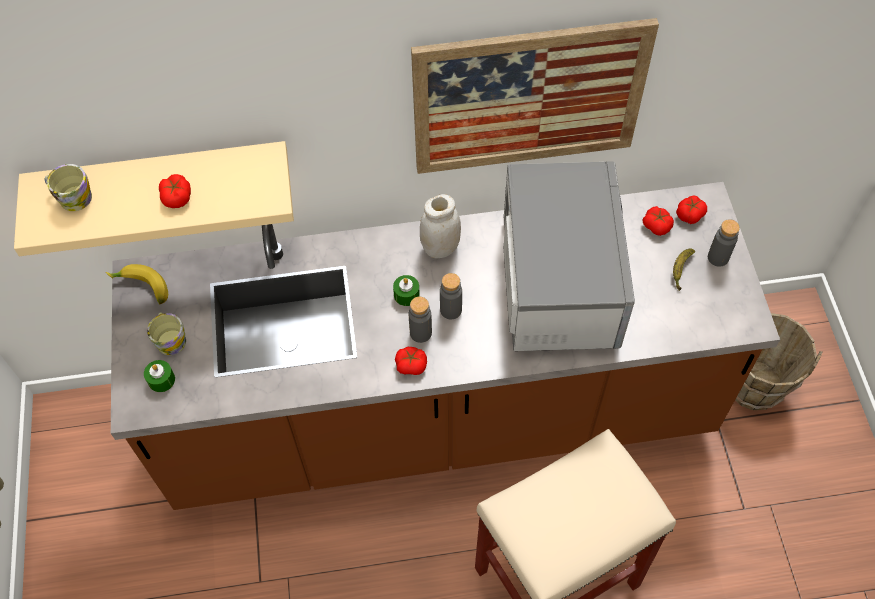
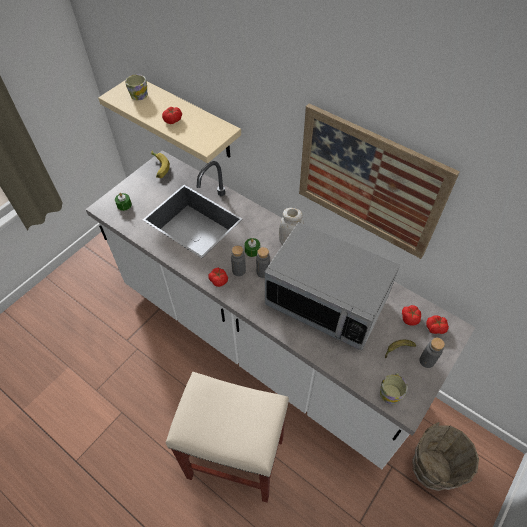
camera: 45 degrees right, 5 degrees down
(170, 339) = (145, 193): mug -> mug (391, 391)
(440, 416) = (264, 342): brown counter -> white counter
(558, 282) = (326, 302): microwave -> microwave turned 75 degrees clockwise

